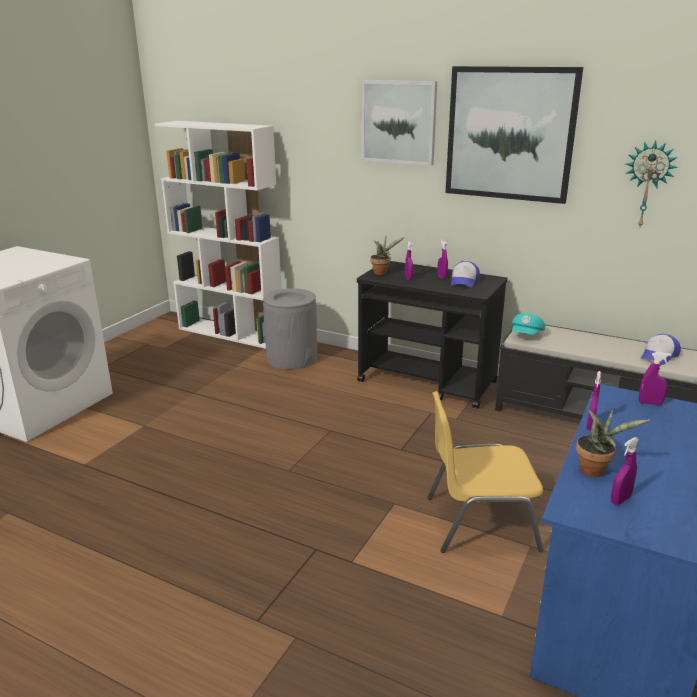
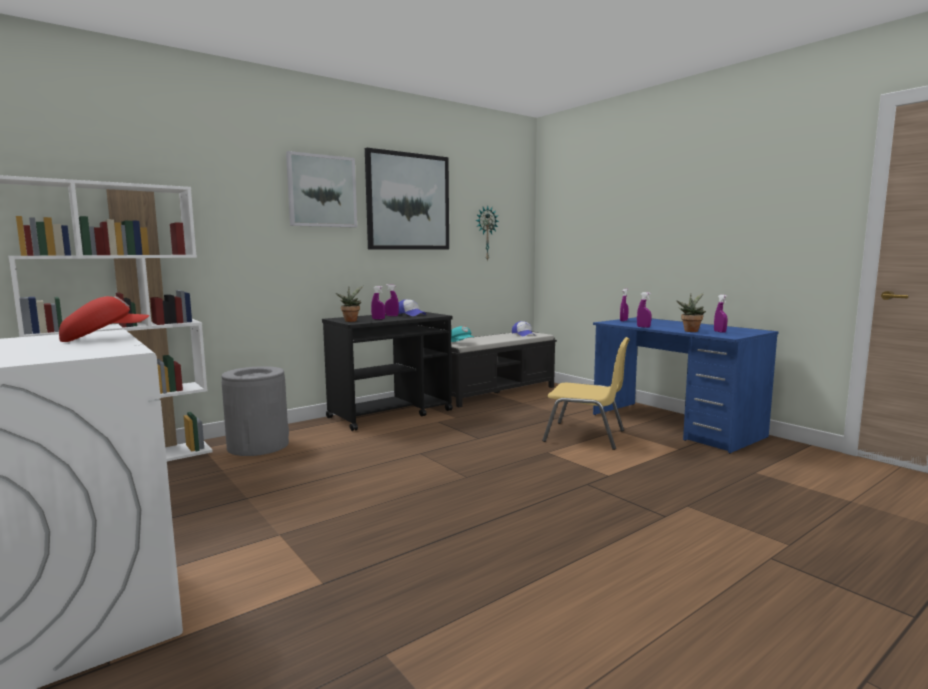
camera: 65 degrees left, 15 degrees down
(45, 267) = (104, 338): none -> red cap
(479, 522) = (586, 436): yellow chair -> yellow chair turned 90 degrees counterclockwise

